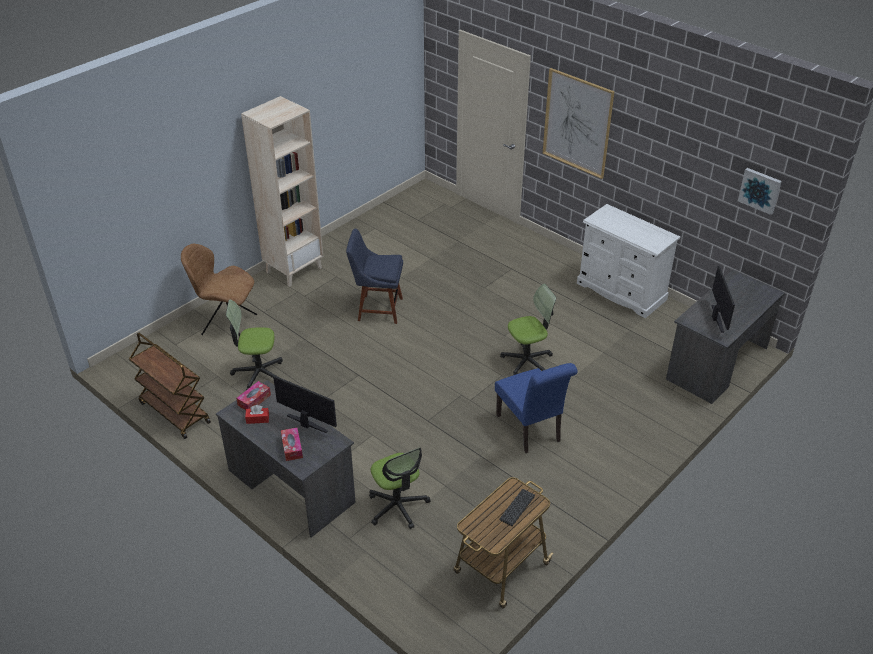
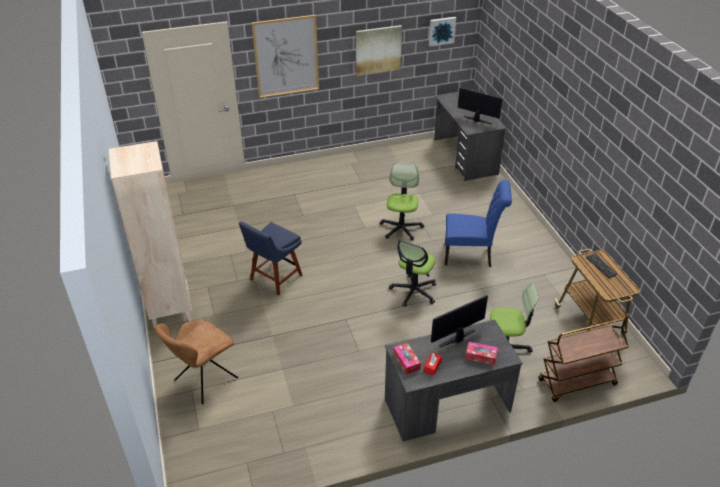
camera: 60 degrees left, 0 degrees up
(174, 412) = (297, 459): brown cart -> brown cart (576, 383)
(258, 373) = (292, 381): office chair -> office chair (414, 291)
(621, 291) = (365, 160): white dresser -> none
(676, 171) = (378, 50): none -> picture

